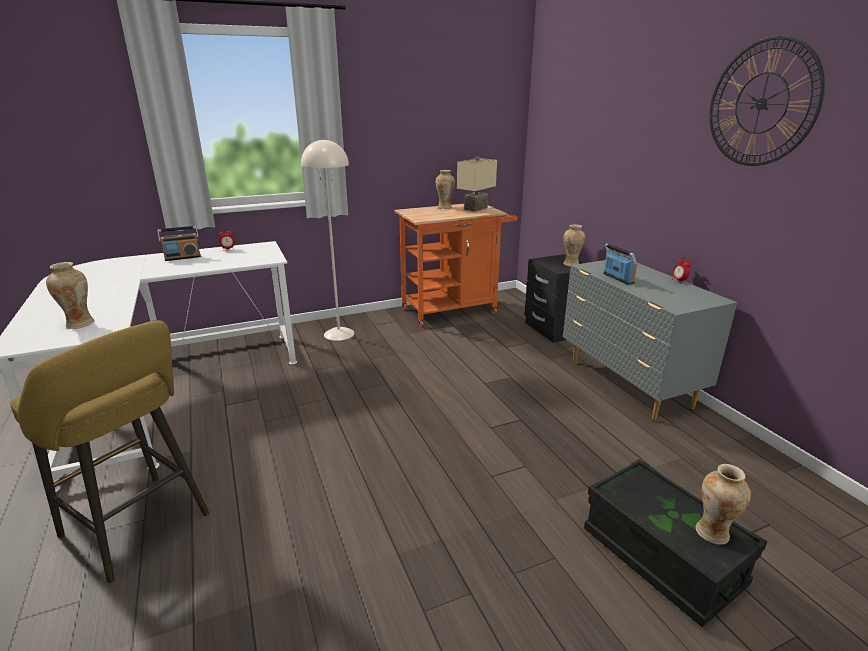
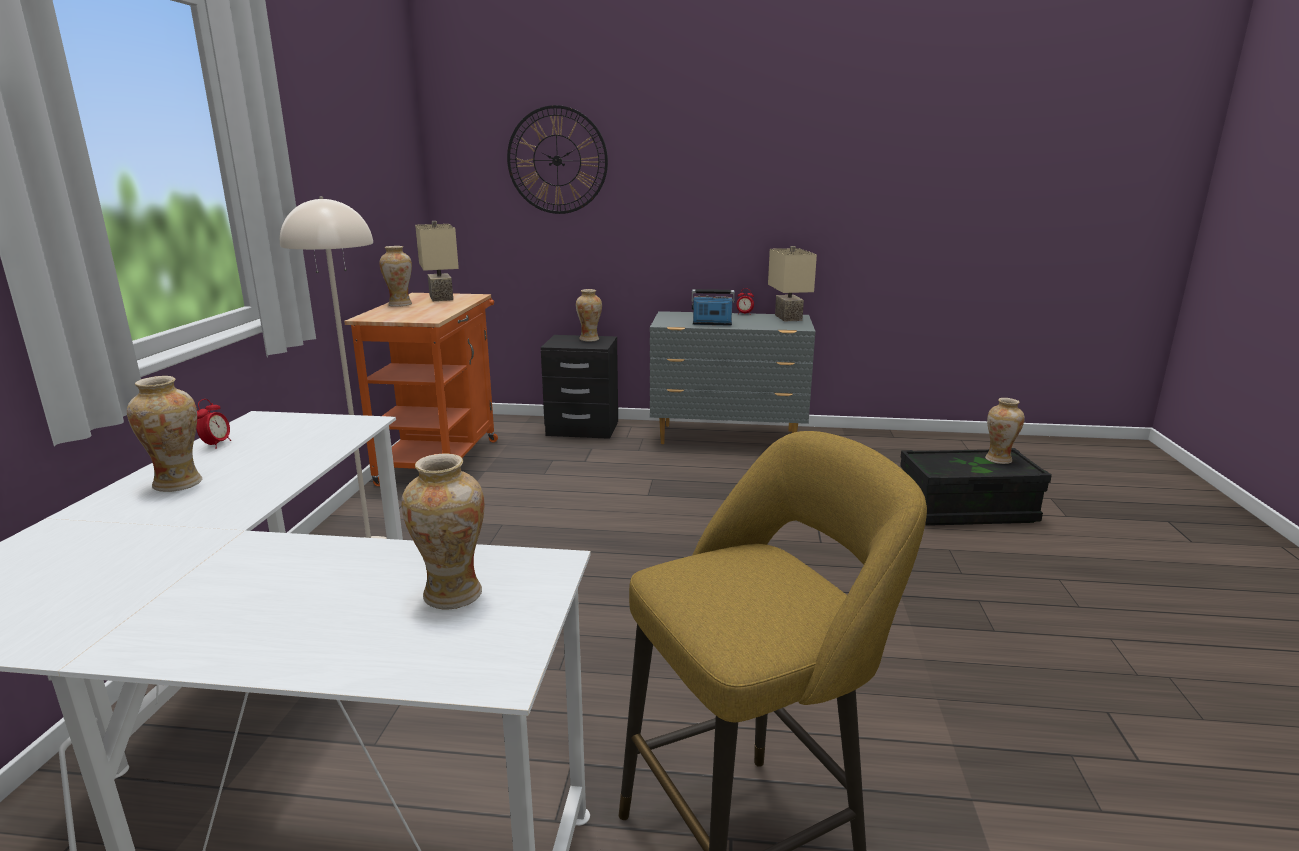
camera: 60 degrees left, 5 degrees down
(183, 257) = (178, 483): radio -> vase
(700, 296) = (786, 318): none -> beige table lamp
(761, 103) = (790, 134): wall clock -> wall clock (557, 160)

